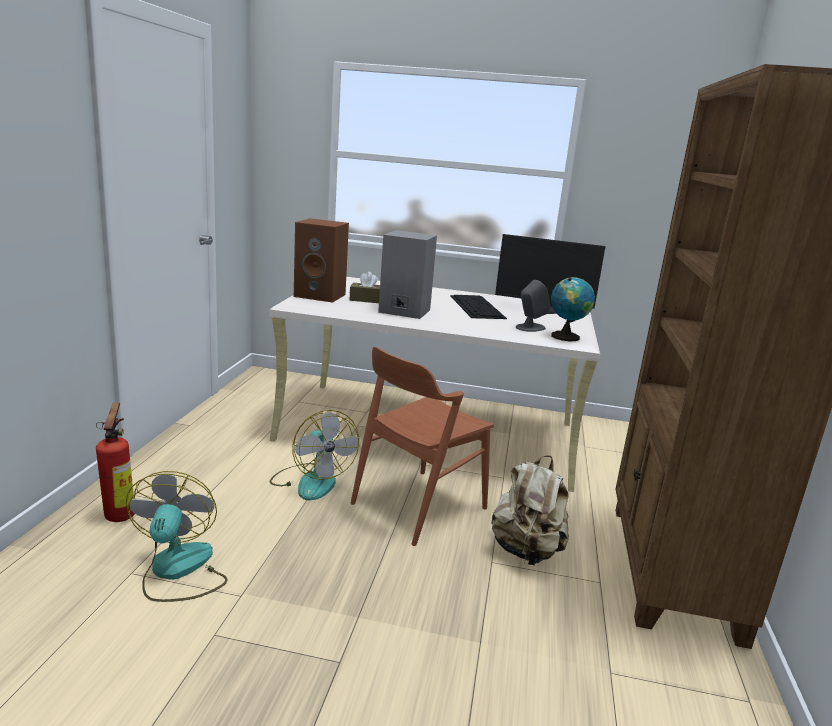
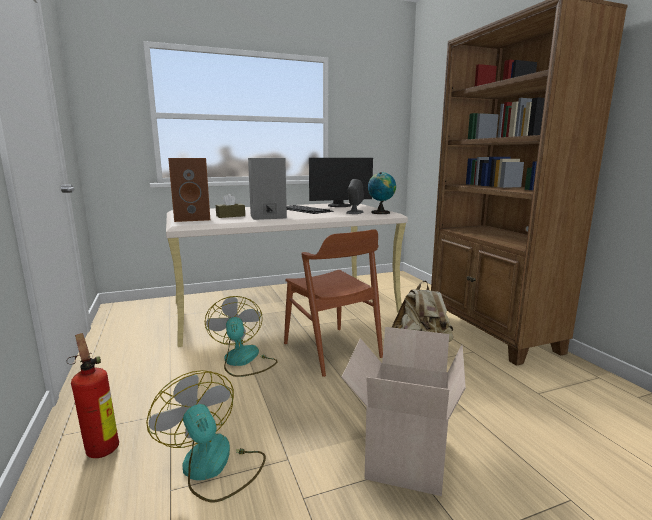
camera: 30 degrees left, 5 degrees down
(311, 481) = (243, 361): fan -> fan turned 135 degrees counterclockwise
(345, 648) = (403, 455): none -> cardboard box
(418, 505) = (332, 350): brown chair -> brown chair turned 45 degrees counterclockwise

